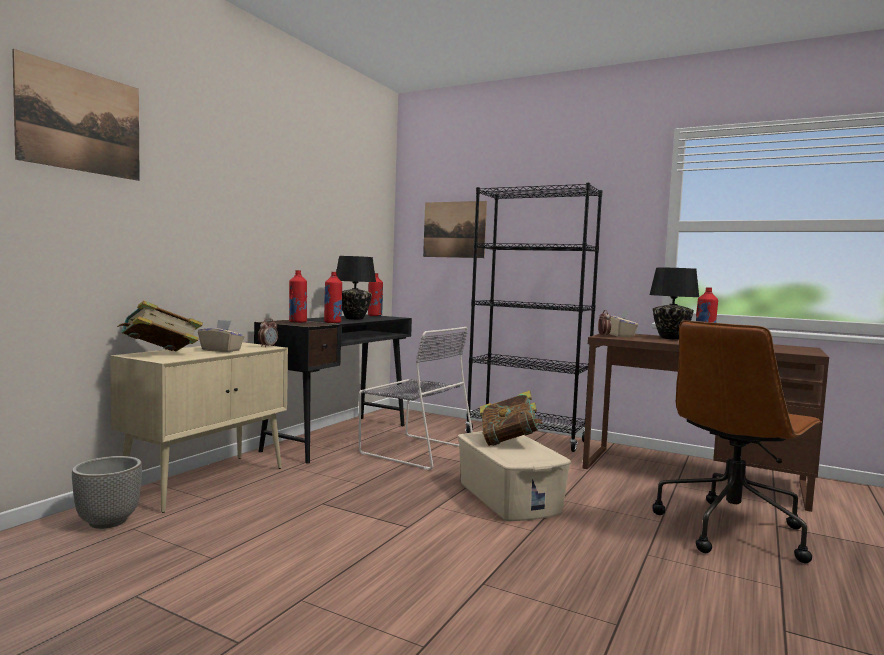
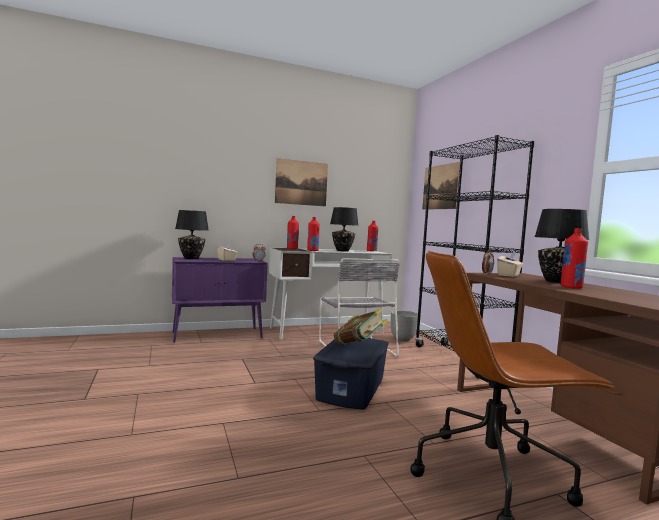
camera: 40 degrees right, 0 degrees up
(81, 121) = (162, 137): picture -> picture (301, 183)
(108, 522) = (149, 340): planter -> planter (402, 339)
(160, 354) = (191, 258): book -> black table lamp
(207, 481) = (218, 335): beige cabinet -> purple cabinet
(338, 437) = (327, 330): black desk -> white desk
(509, 497) = (352, 388): beige storage box -> blue storage box

